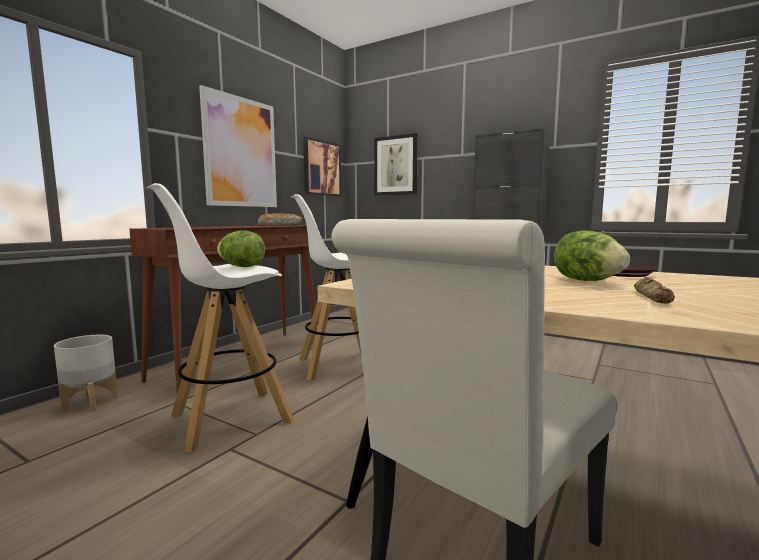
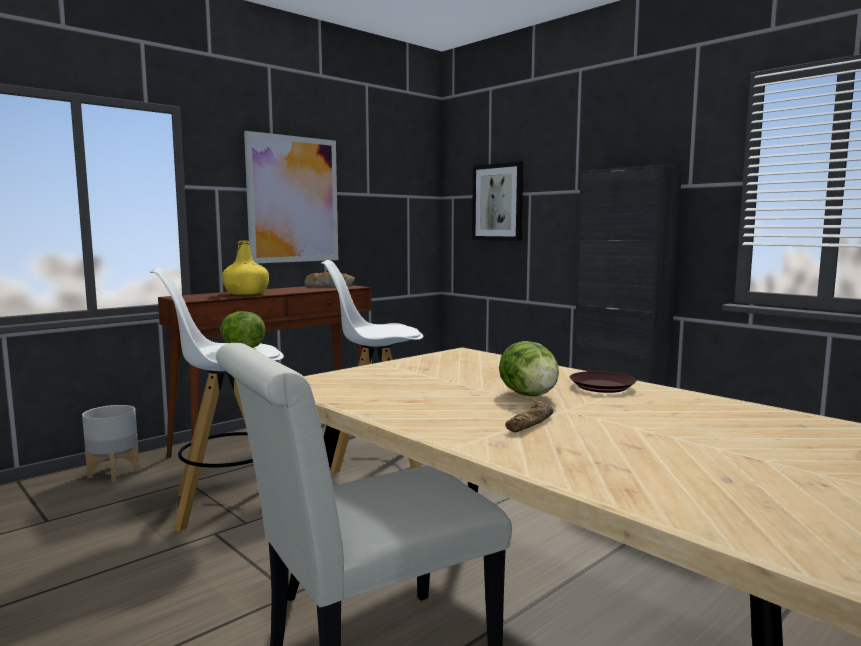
camera: 15 degrees right, 0 degrees up
(216, 227) = (246, 294): none -> yellow bottle
(321, 168) = (404, 207): picture -> none

